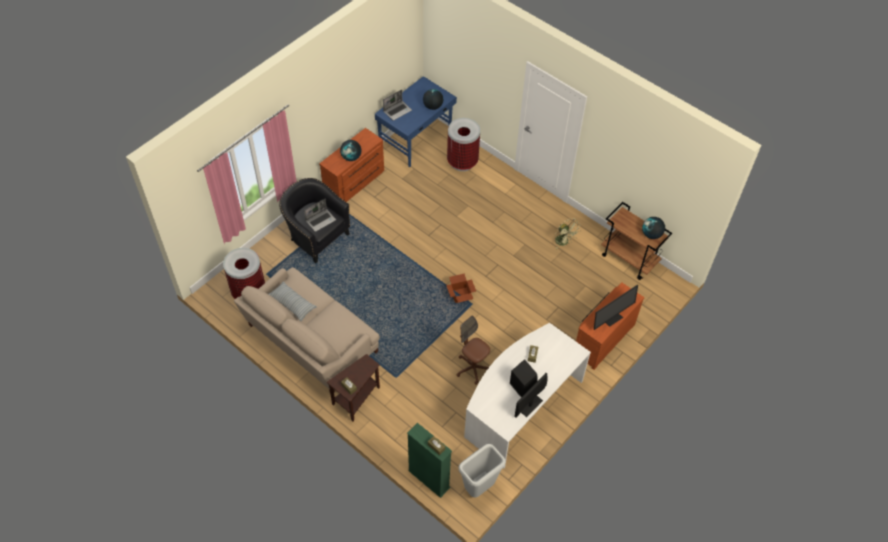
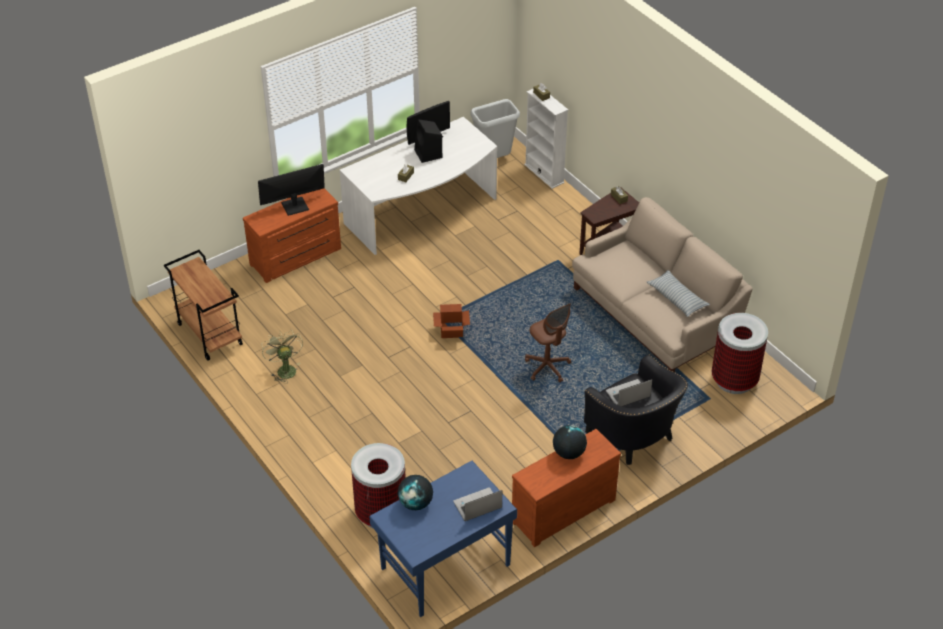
camera: 165 degrees left, 10 degrees down
(429, 479) = (544, 173): green bookcase -> white bookcase
(473, 368) = (464, 254): brown office chair -> brown office chair (547, 367)
(651, 234) = (188, 275): globe -> none

